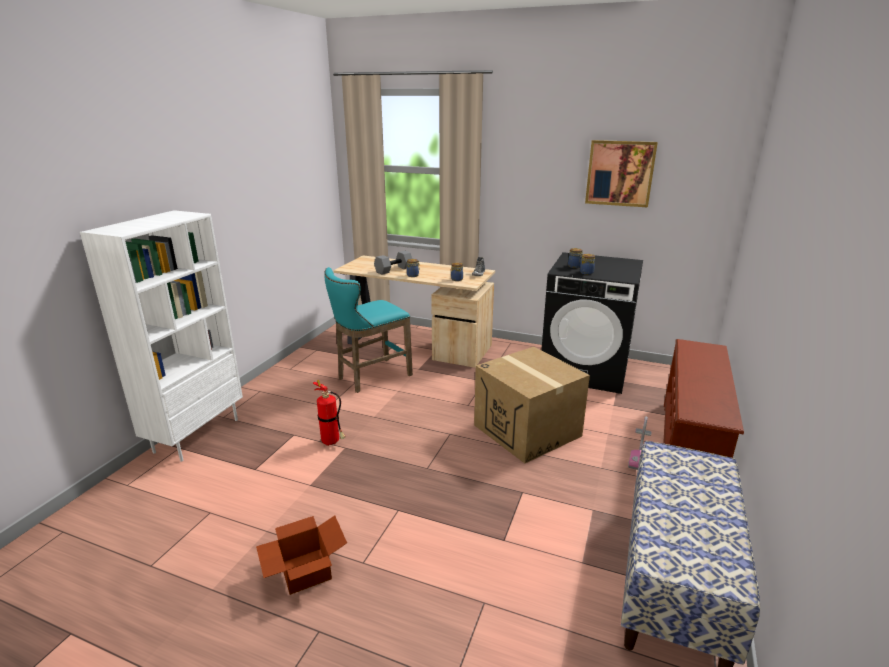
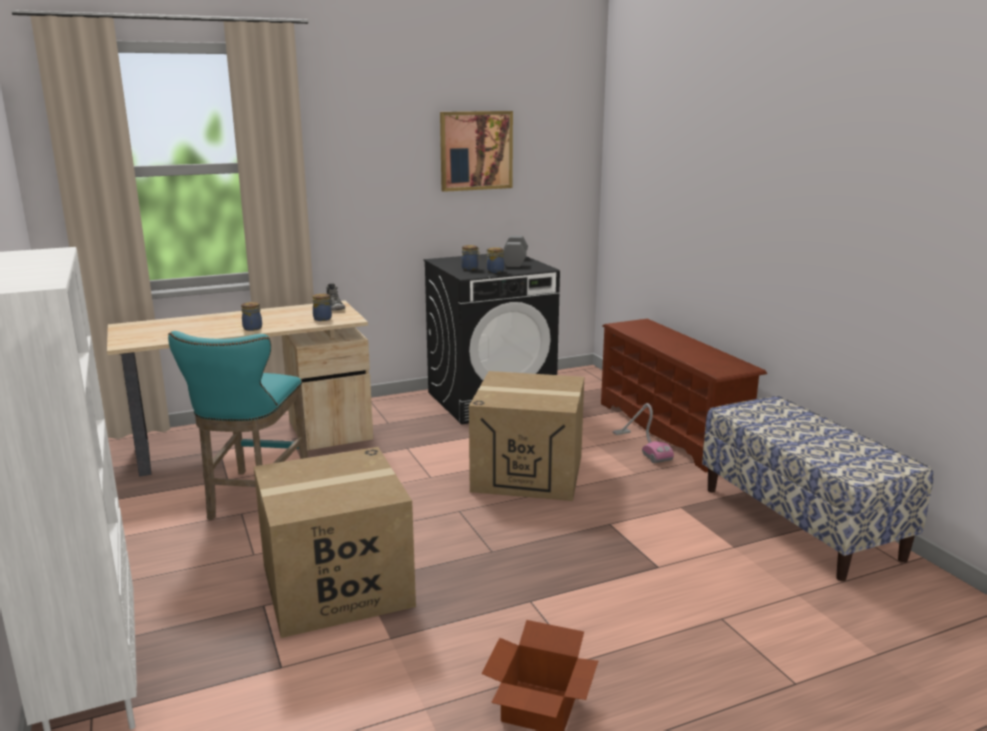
camera: 45 degrees left, 5 degrees down
(332, 442) = (336, 585): fire extinguisher -> cardboard box
(394, 270) = (208, 329): grey dumbbell -> grey dumbbell (515, 262)

